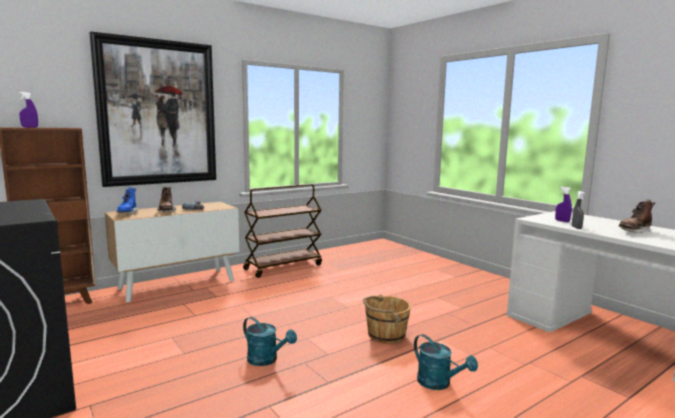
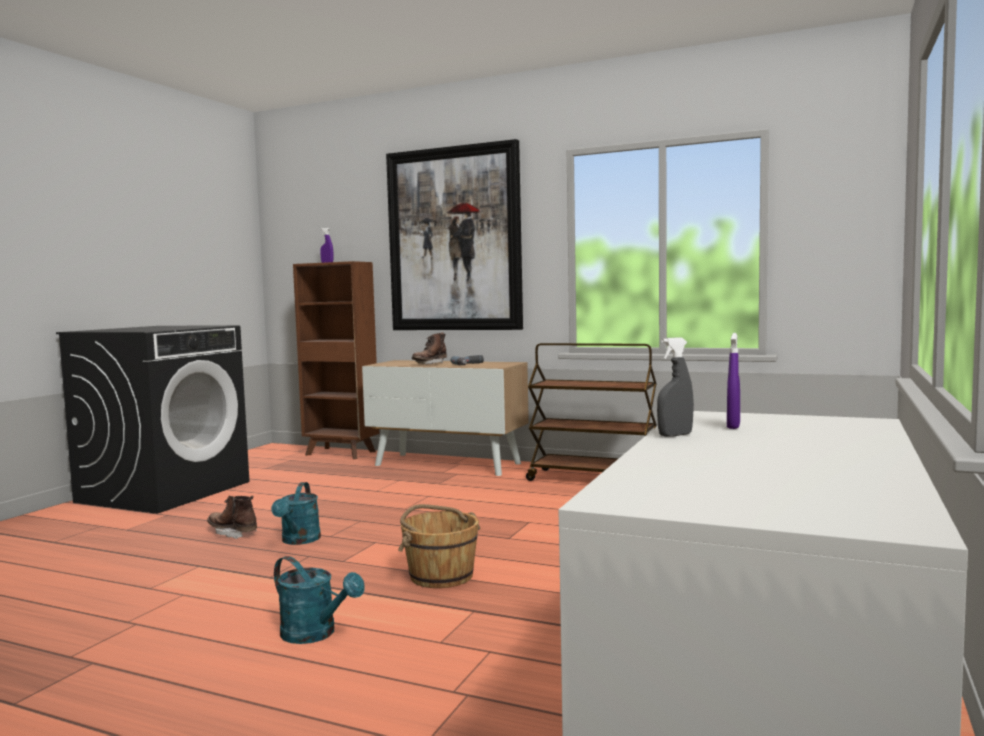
camera: 60 degrees right, 5 degrees down
(127, 213) = (399, 362): blue boot -> none
(439, 384) = (315, 634): turquoise watering can -> turquoise watering can turned 75 degrees counterclockwise
(634, 231) = (759, 464): brown boot -> brown boot (233, 533)

